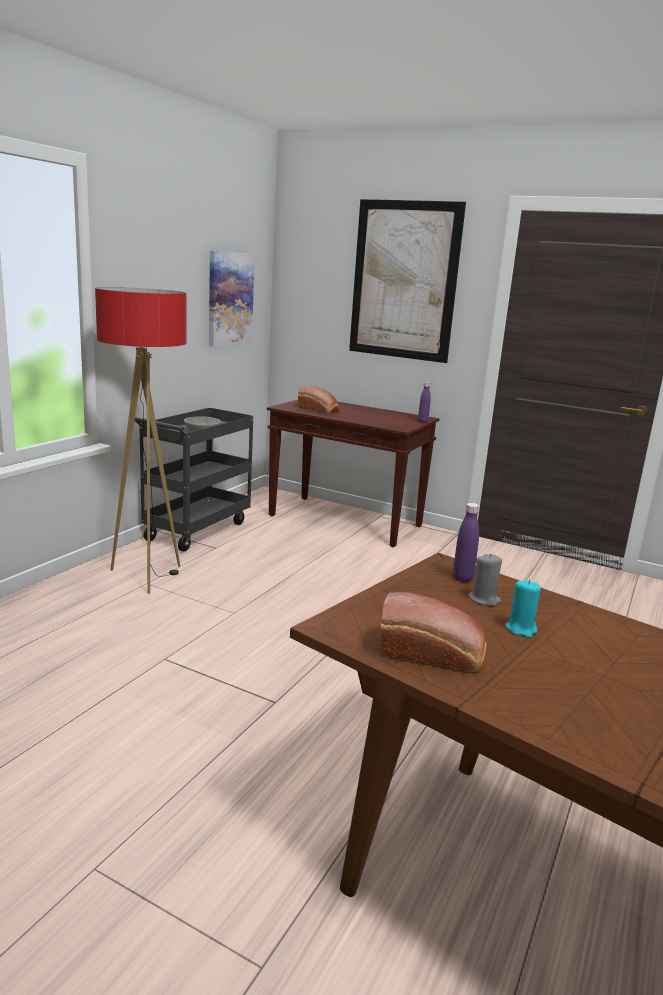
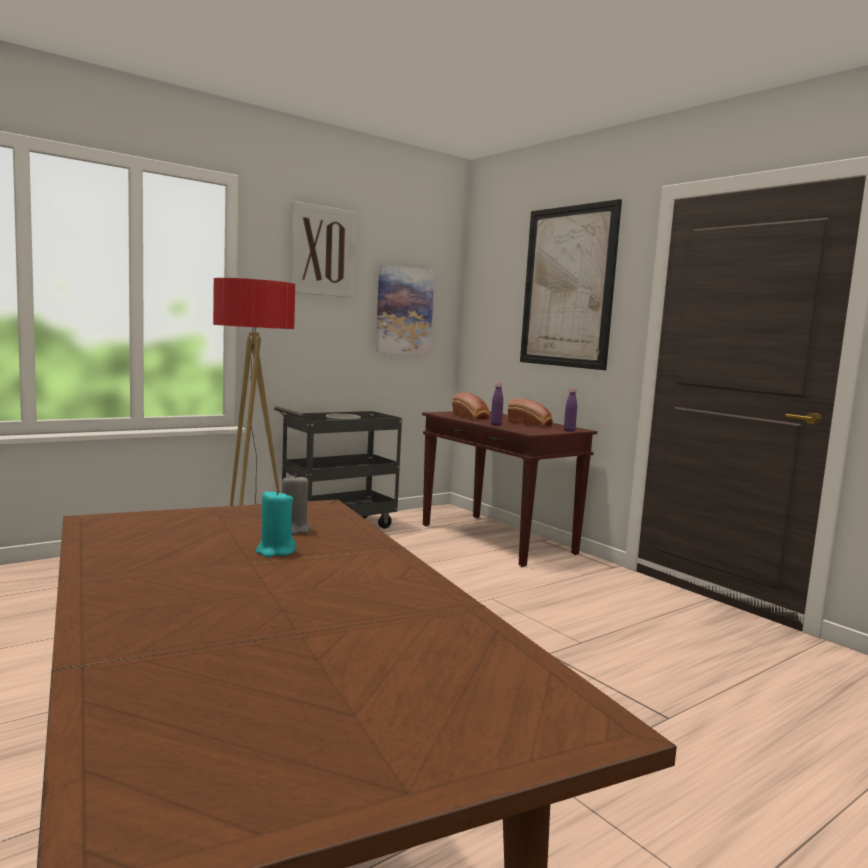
camera: 25 degrees right, 10 degrees down
(163, 240) = (323, 251): none -> picture
(433, 654) = (138, 549): bread -> bread (531, 424)
(462, 578) = (312, 515): purple bottle -> purple bottle (496, 425)

